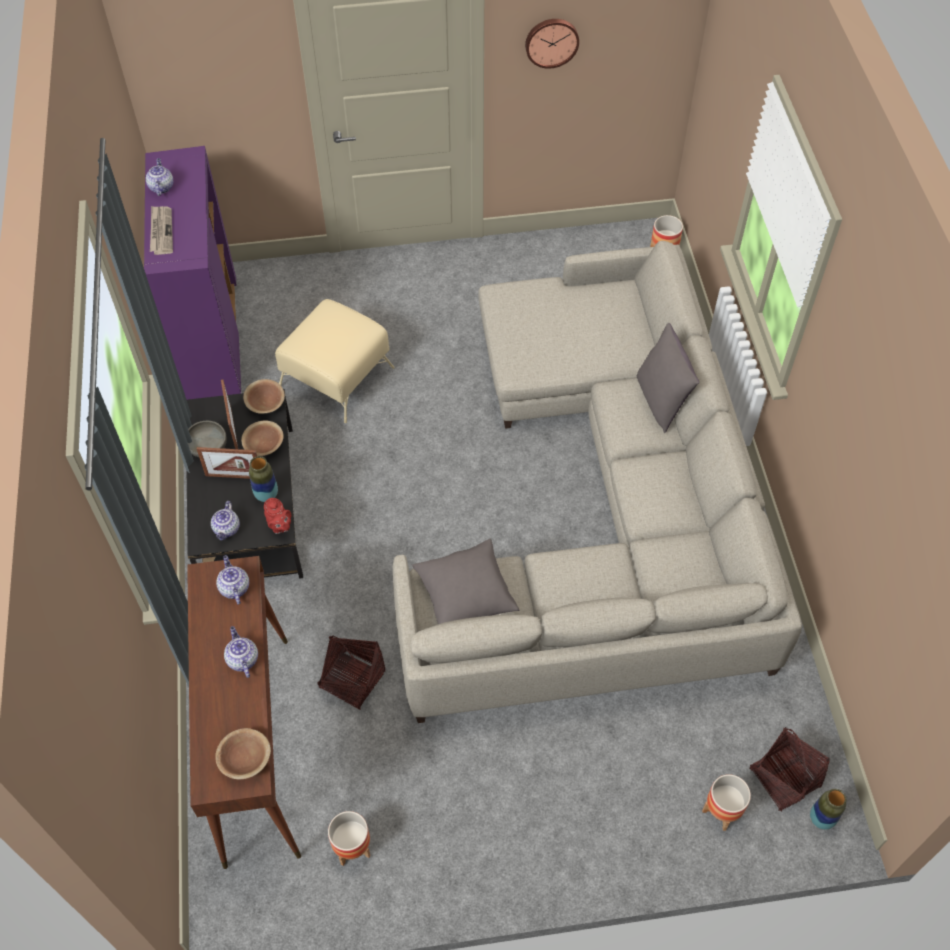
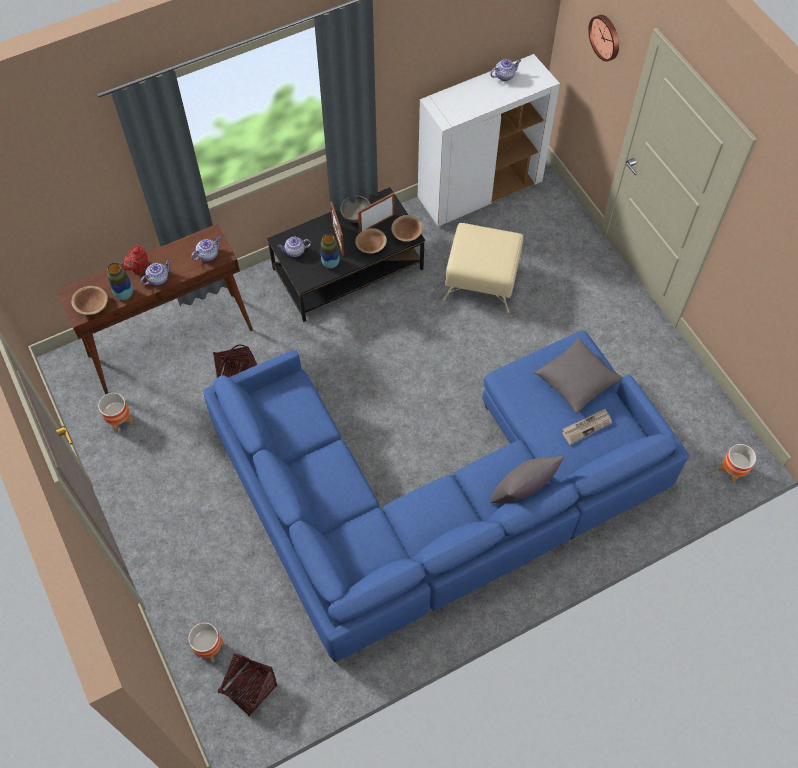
camera: 70 degrees right, 5 degrees up
(161, 231) = (463, 92): newspaper -> newspaper (586, 427)
(211, 338) = (480, 190): purple cabinet -> white cabinet
(280, 526) = (308, 280): red teapot -> red teapot (138, 268)
(465, 595) = (290, 408): grey pillow -> grey pillow (576, 381)
(551, 41) = (766, 248): wall clock -> wall clock (606, 37)
(604, 508) = (439, 497): beige sofa -> blue sofa
(821, 818) = (223, 723): vase -> vase (124, 294)

